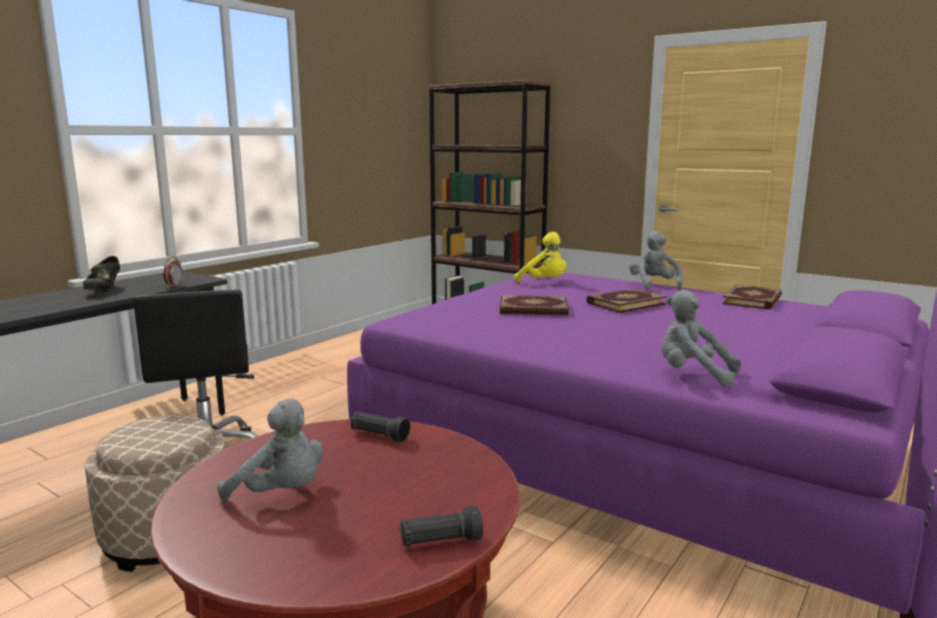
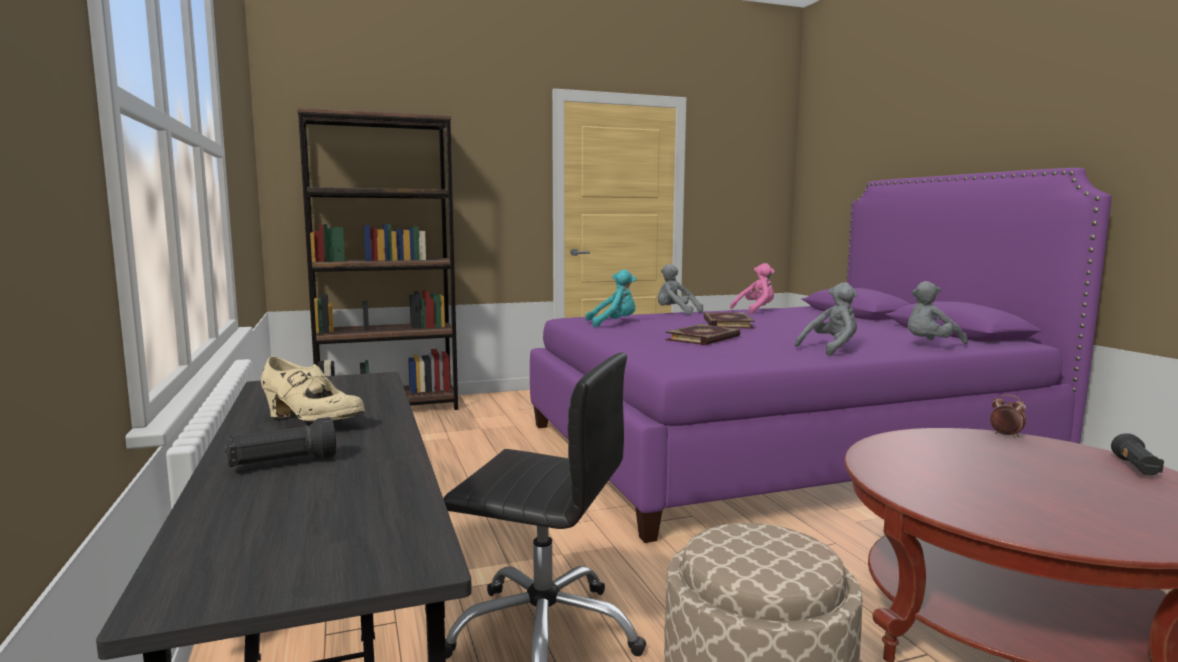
camera: 55 degrees left, 5 degrees down
(104, 291) = (312, 422): black shoe -> beige shoe
(174, 286) = (380, 391): alarm clock -> alarm clock (1006, 435)
(281, 493) = (1035, 499): grey plush toy -> grey plush toy (831, 349)
(379, 436) = (903, 449): black flashlight -> black flashlight (282, 463)
(544, 283) = (614, 324): yellow plush toy -> turquoise plush toy
(753, 300) = (756, 310): book -> pink plush toy

